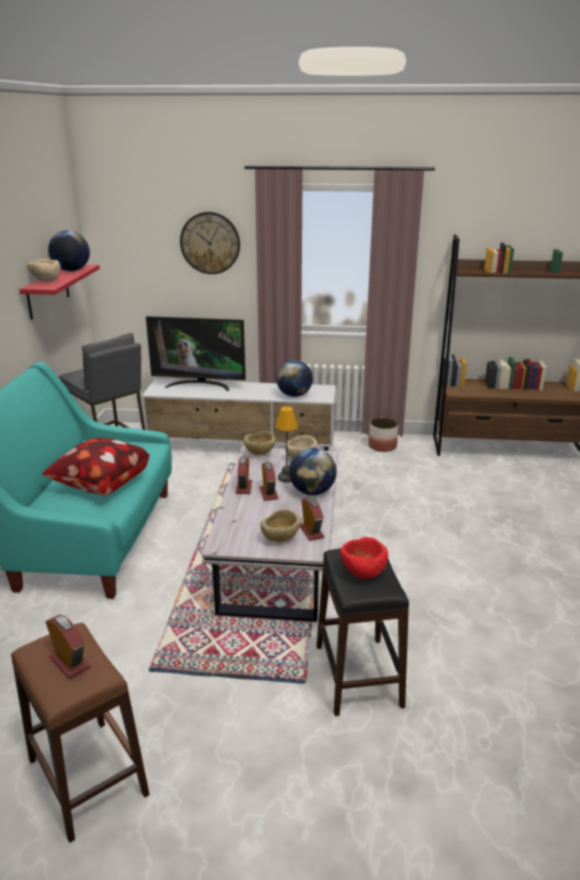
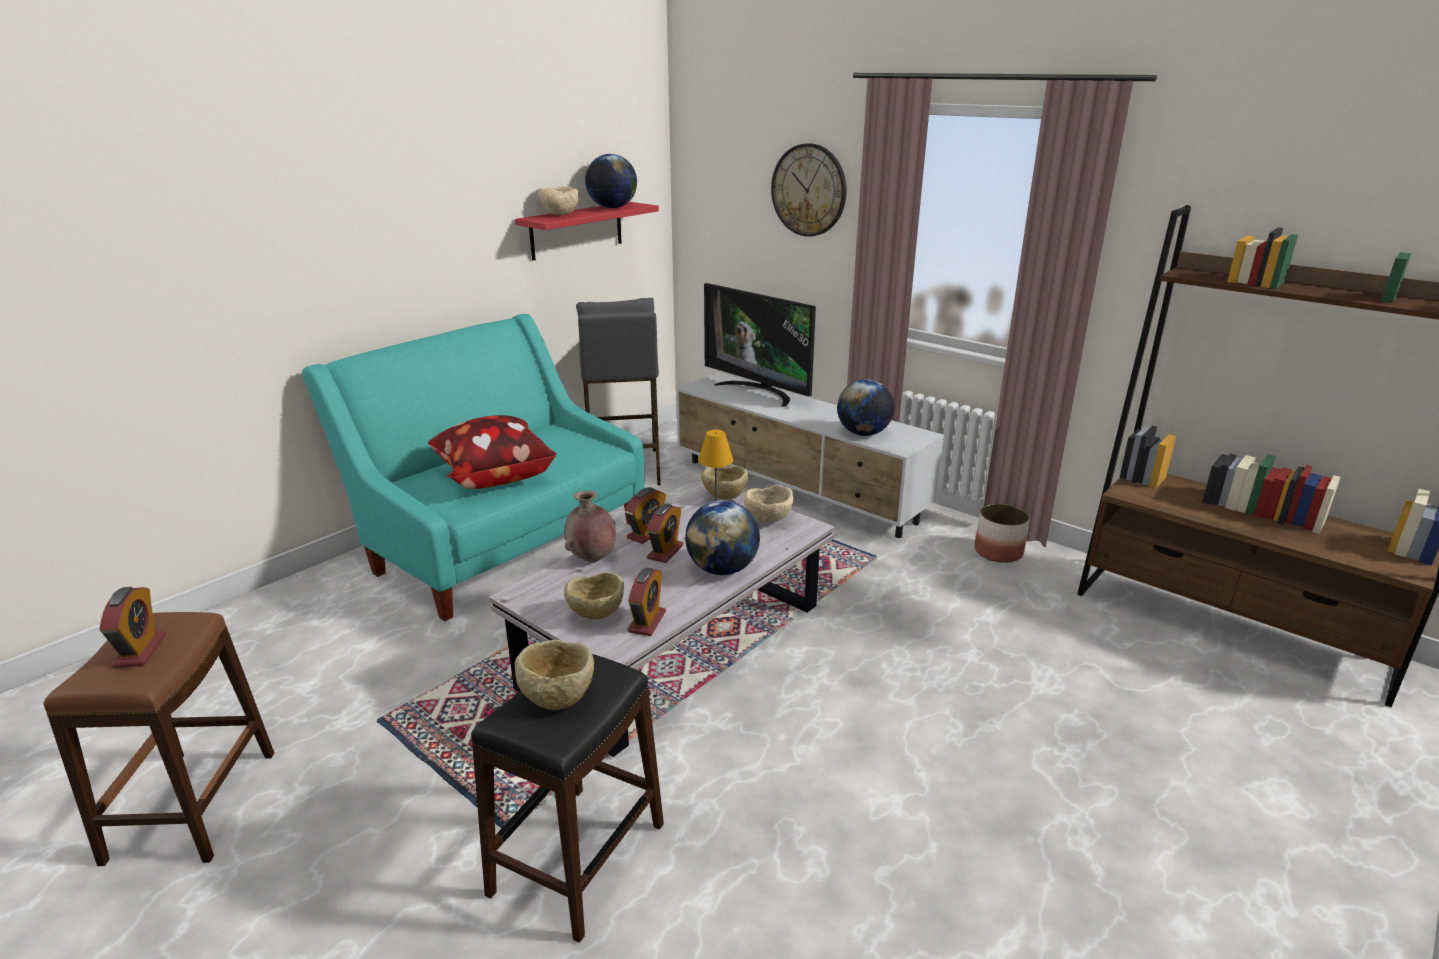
camera: 35 degrees right, 0 degrees up
(232, 512) = (592, 558): none -> brown vase
(362, 573) = (557, 697): red bowl -> beige bowl

